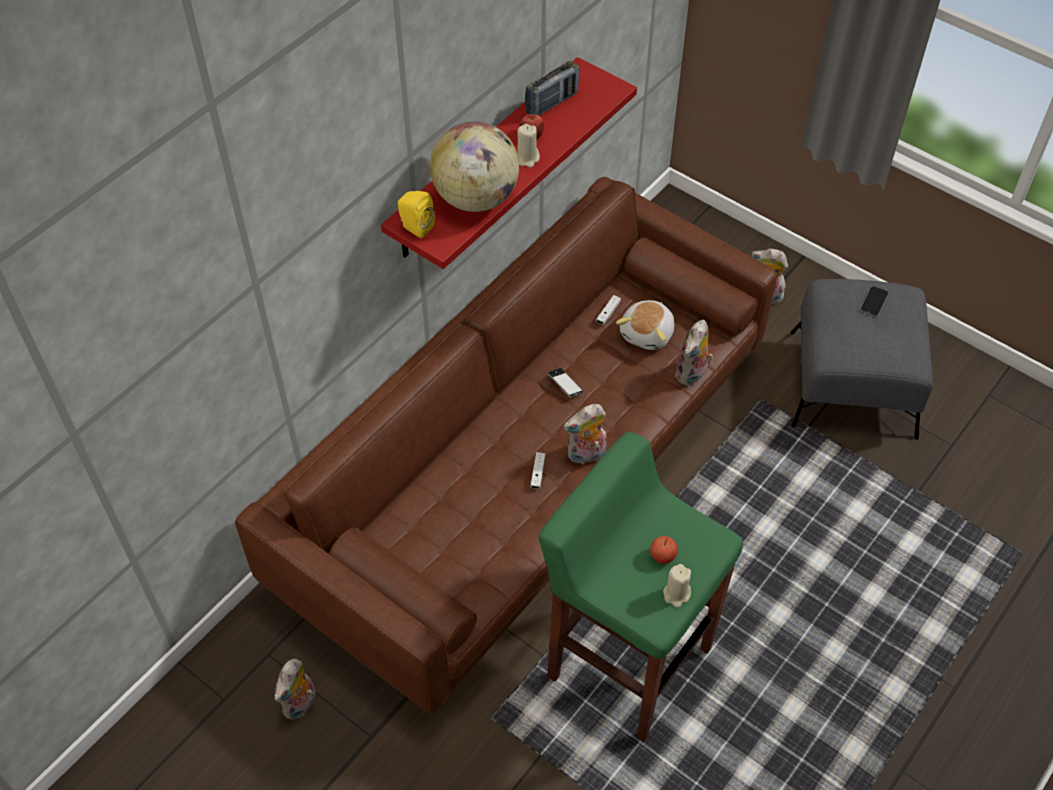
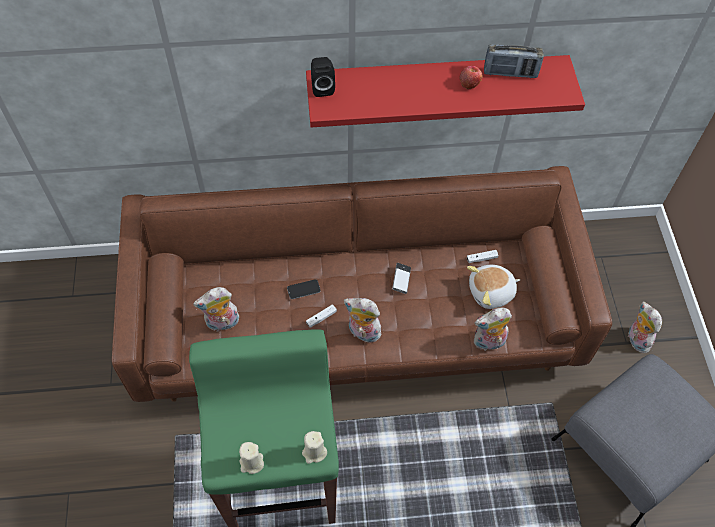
camera: 45 degrees right, 5 degrees up
(300, 704) = (100, 333): plush toy -> plush toy (222, 323)
(415, 227) = (322, 87): yellow speaker -> black speaker
(476, 198) = (381, 97): globe -> none
(527, 158) = (446, 96): beige candle -> beige candle (314, 452)
(663, 556) = (274, 431): apple -> none
(874, 302) = (677, 406): phone -> phone (303, 289)

